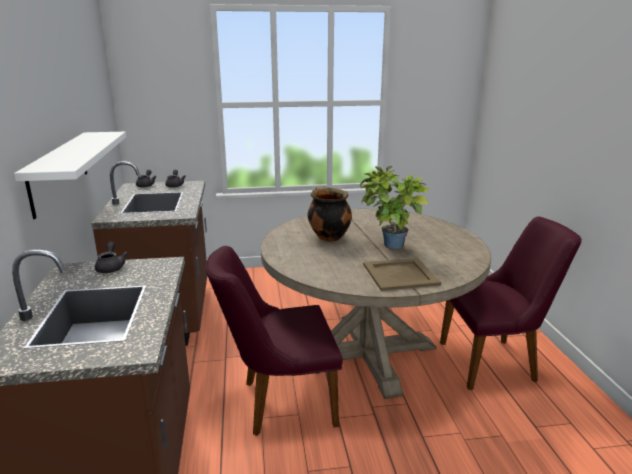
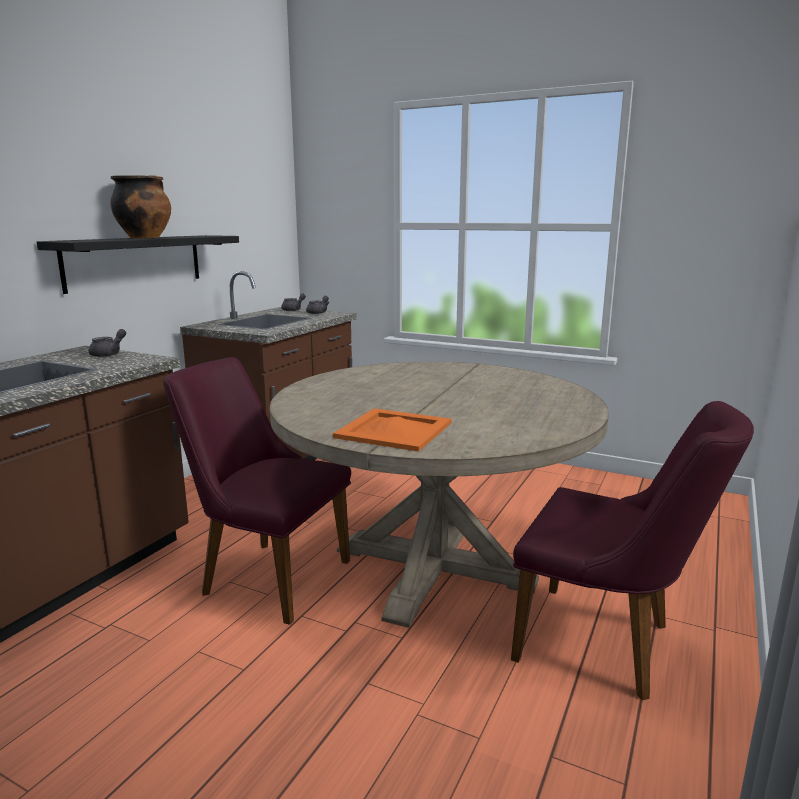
camera: 35 degrees right, 5 degrees down
(59, 171) = (135, 261): white shelf -> black shelf
(328, 237) = (396, 383): cooking pot -> cooking pot (145, 238)
(388, 246) = (447, 404): potted plant -> none
(401, 274) = (394, 430): beige tray -> orange tray

